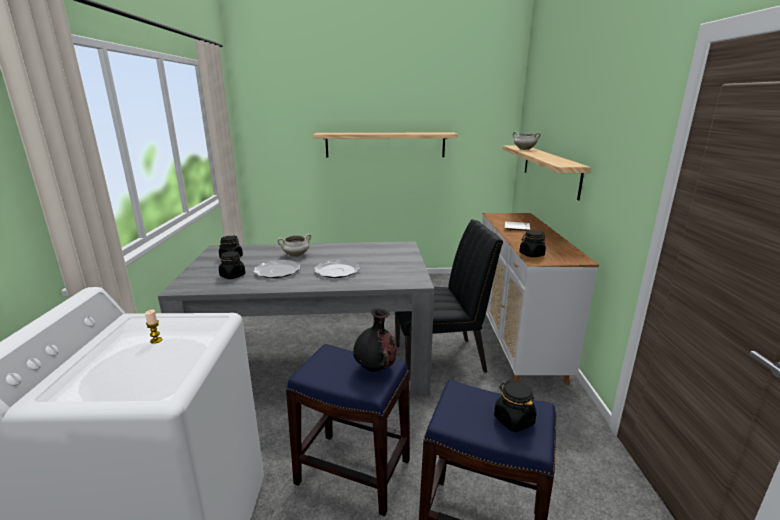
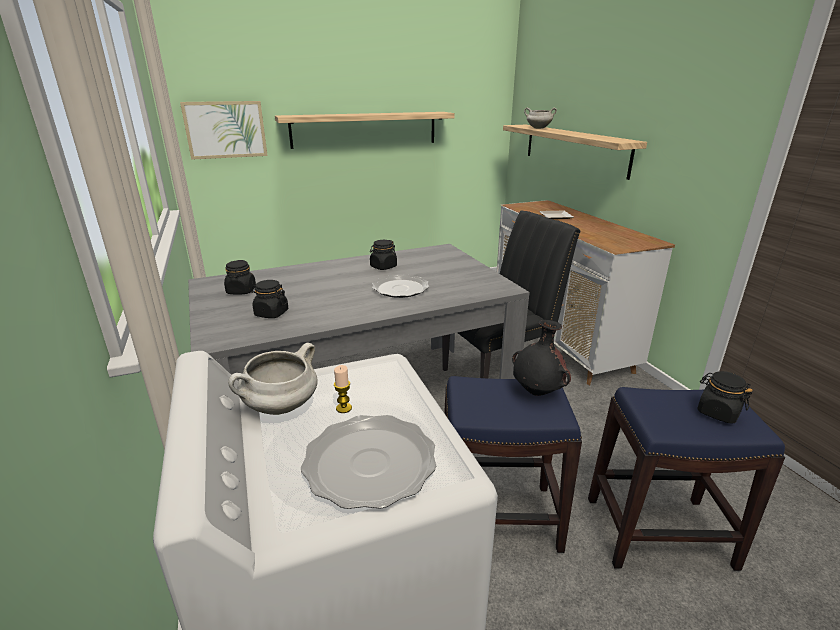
camera: 20 degrees left, 5 degrees up
(277, 271) = (326, 299): plate -> plate (370, 464)
(280, 142) = (225, 129): none -> picture
(295, 255) = (326, 277): white cooking pot -> white cooking pot (281, 407)
(531, 254) = (604, 242): black jar -> black jar (383, 267)

